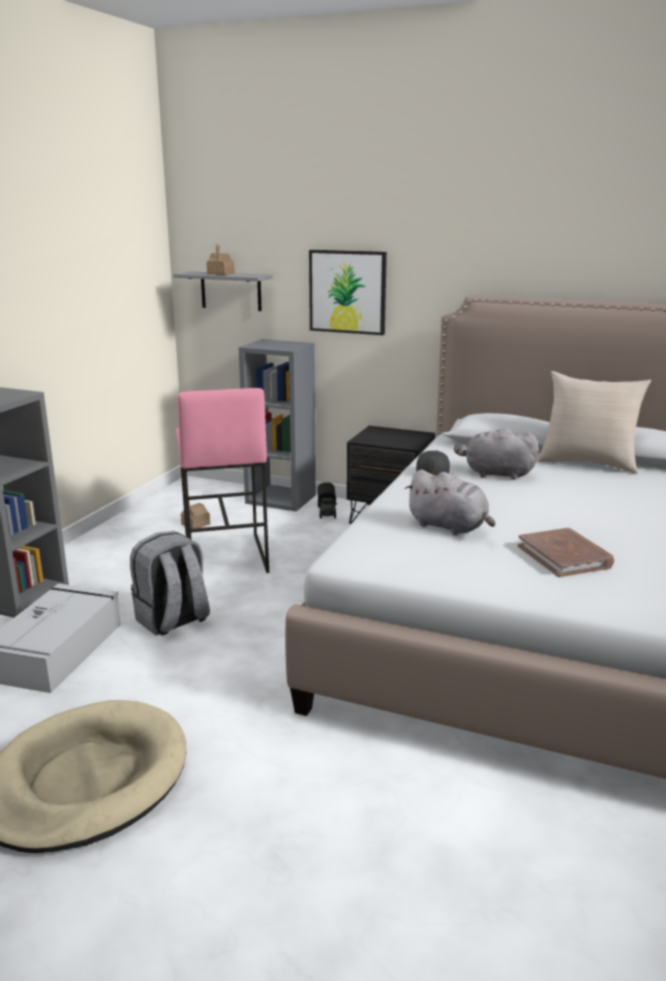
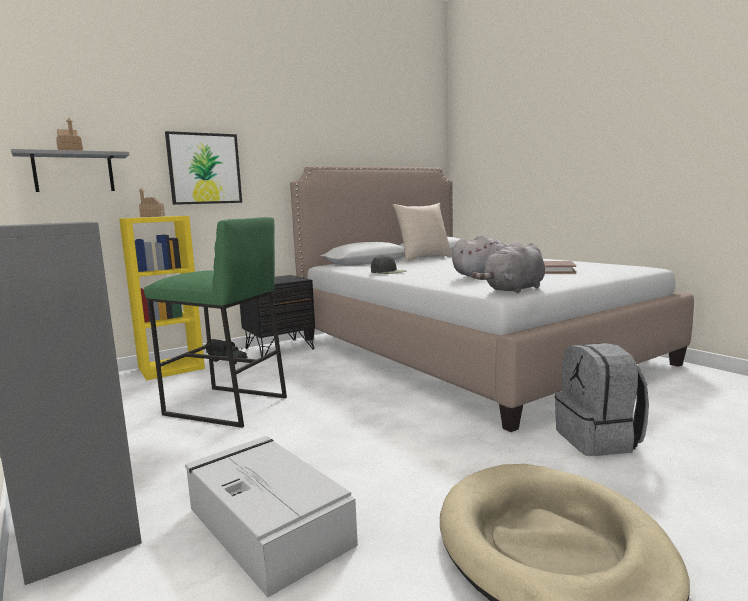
camera: 55 degrees left, 10 degrees down
(172, 621) = (303, 449): grey backpack -> grey backpack (599, 440)
(195, 524) = (137, 405): toy house -> toy house (152, 216)
(224, 556) = (225, 406): pink stool -> green stool
(281, 499) = (172, 368): grey bookcase -> yellow bookcase
(495, 474) = (409, 266): grey plush toy -> grey plush toy (513, 290)

